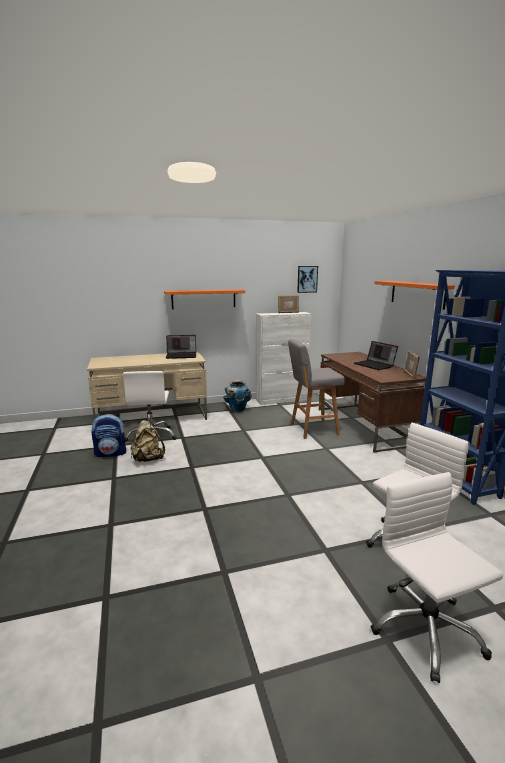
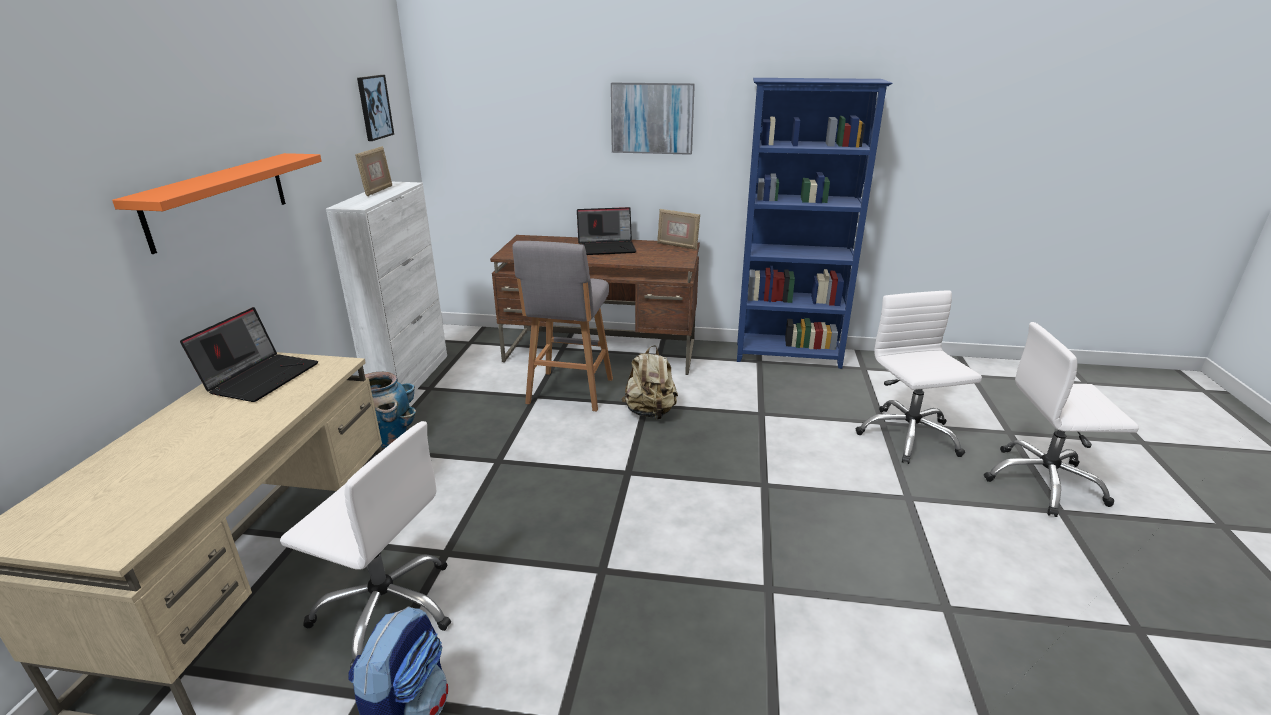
camera: 65 degrees left, 10 degrees up
(148, 459) = (509, 636): beige backpack -> beige backpack (650, 412)
(417, 294) = (652, 118): orange shelf -> picture

